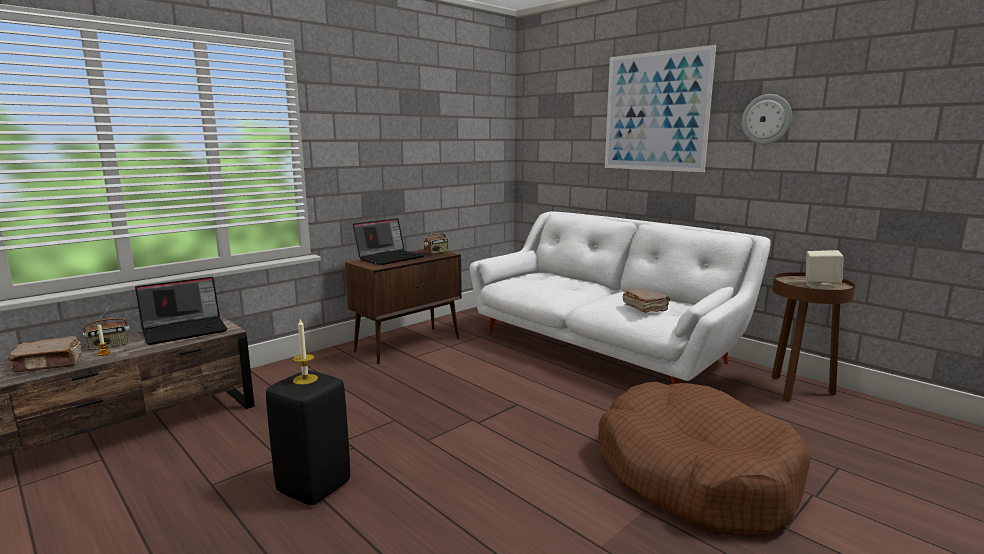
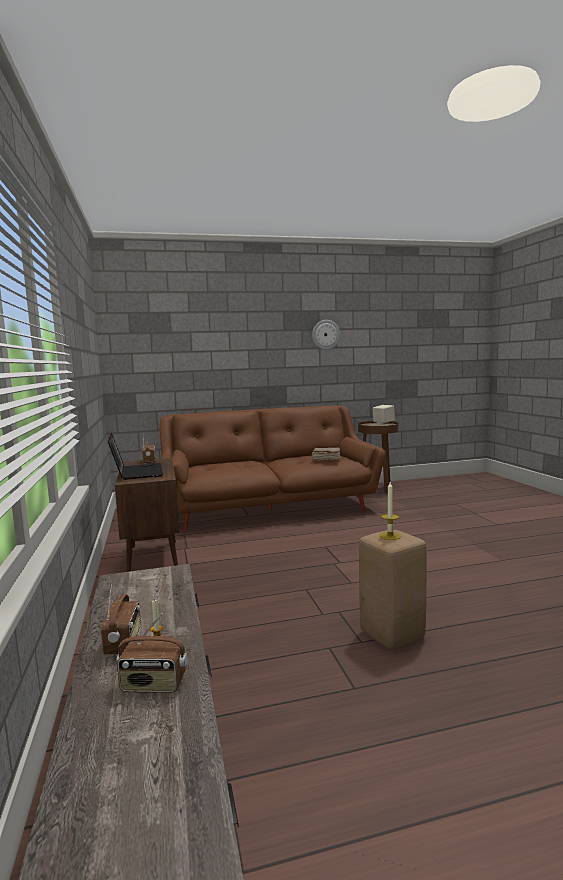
camera: 60 degrees left, 5 degrees down
(49, 364) = (153, 685): brown book -> radio
(186, 330) = (132, 593): laptop -> none
(314, 486) = (390, 634): black stool -> beige stool
(602, 349) = (270, 508): white sofa -> brown sofa
(655, 112) = (250, 329): picture -> none
(694, 474) = (445, 527): brown dog bed -> none

